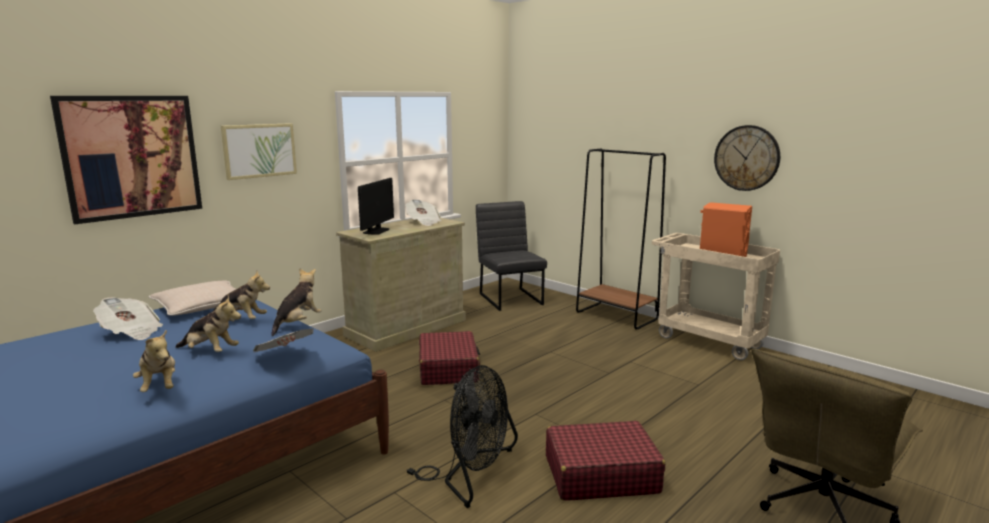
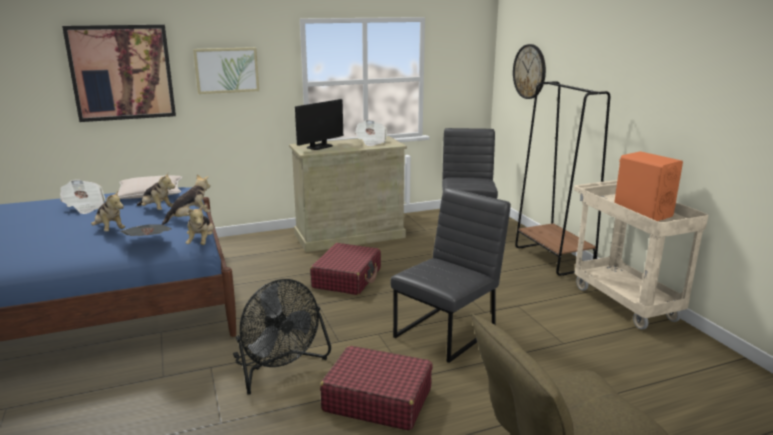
camera: 25 degrees right, 5 degrees up
(159, 386) = (52, 249): plush toy -> plush toy (201, 242)
(596, 397) = (447, 331): none -> grey chair
(746, 158) = (688, 104): wall clock -> wall clock (529, 71)

